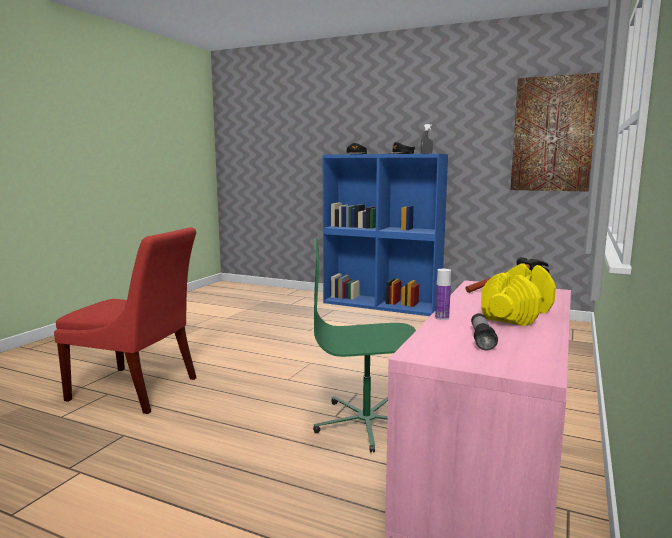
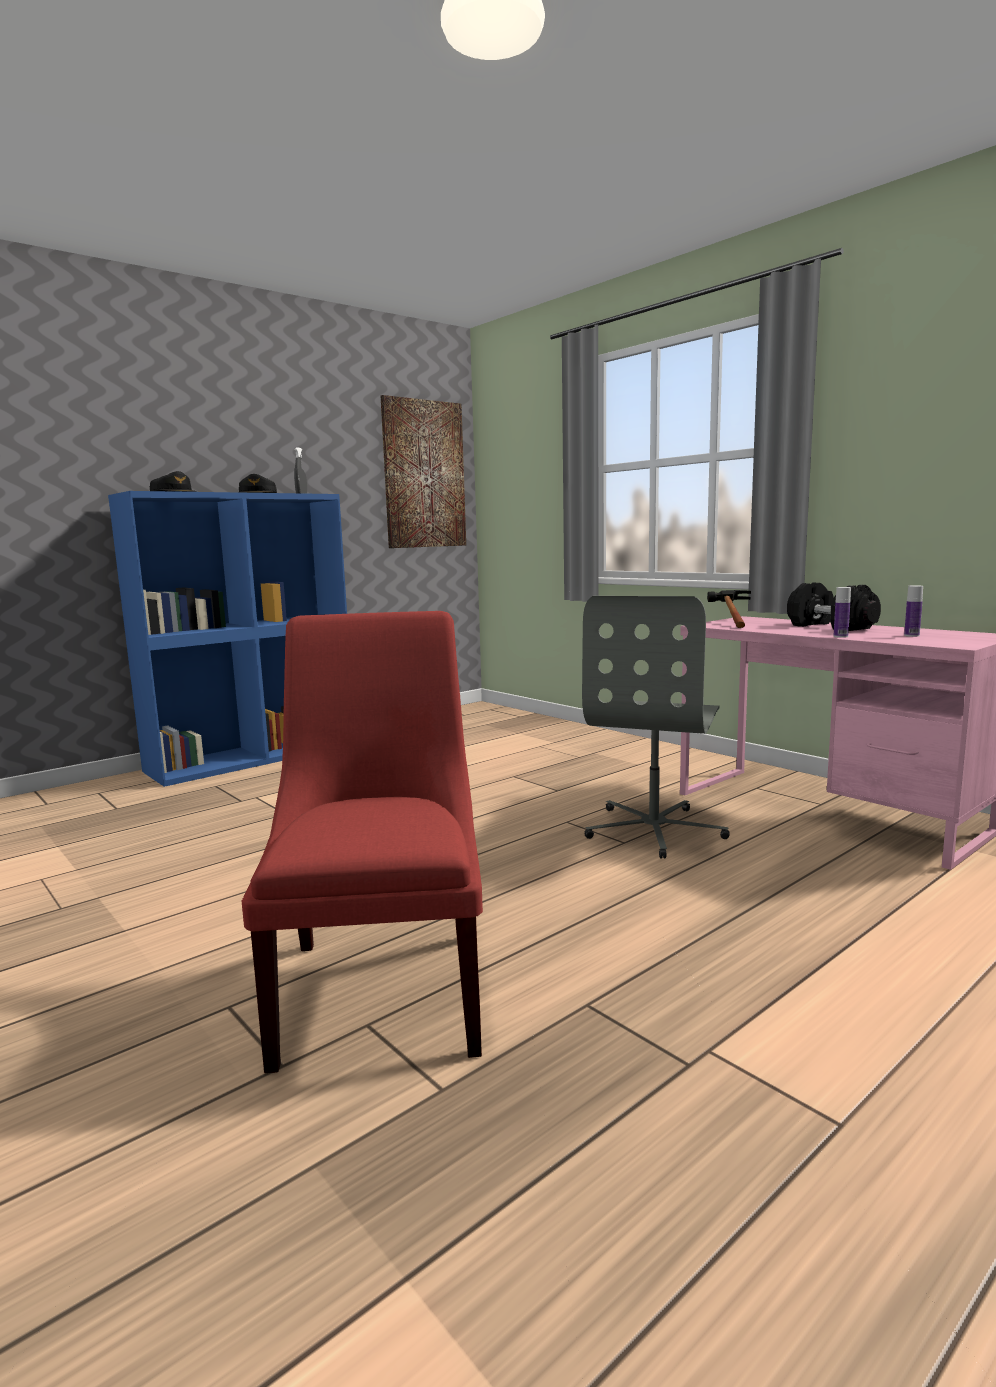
camera: 65 degrees left, 0 degrees up
(138, 390) = (385, 986): red chair -> red chair turned 45 degrees counterclockwise
(367, 423) = (655, 830): green office chair -> grey office chair
(481, 339) = (911, 635): flashlight -> bottle
(517, 314) = (831, 627): yellow dumbbell -> black dumbbell

